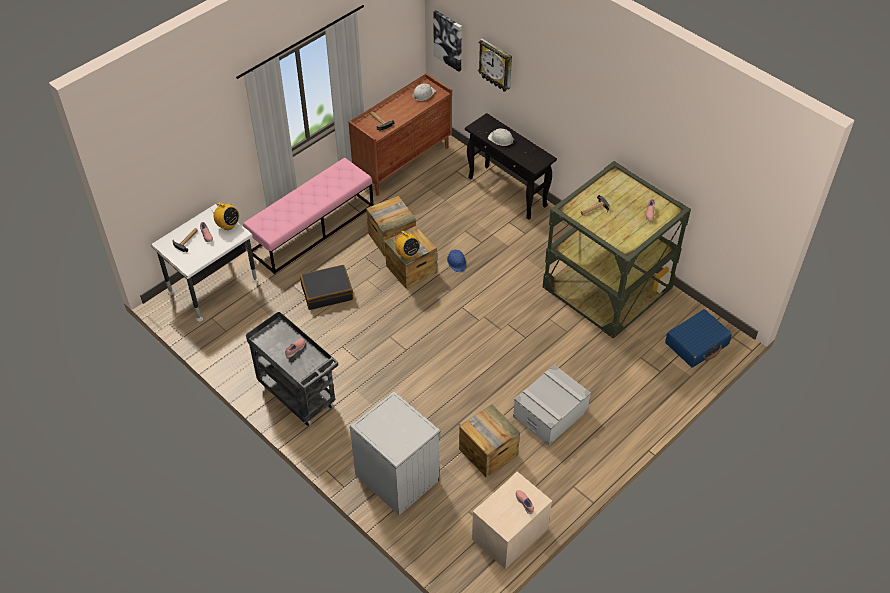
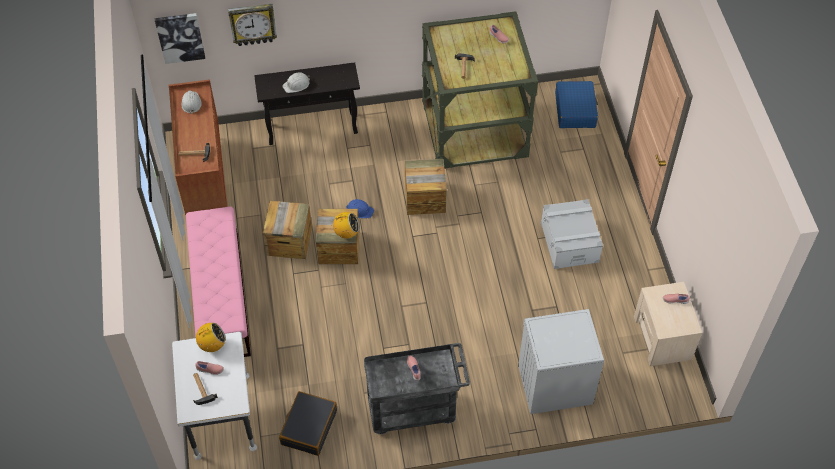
camera: 55 degrees left, 5 degrees up
(327, 292) = (310, 325): black suitcase -> black suitcase (308, 427)
(488, 452) = (575, 306): crate -> crate (425, 198)

